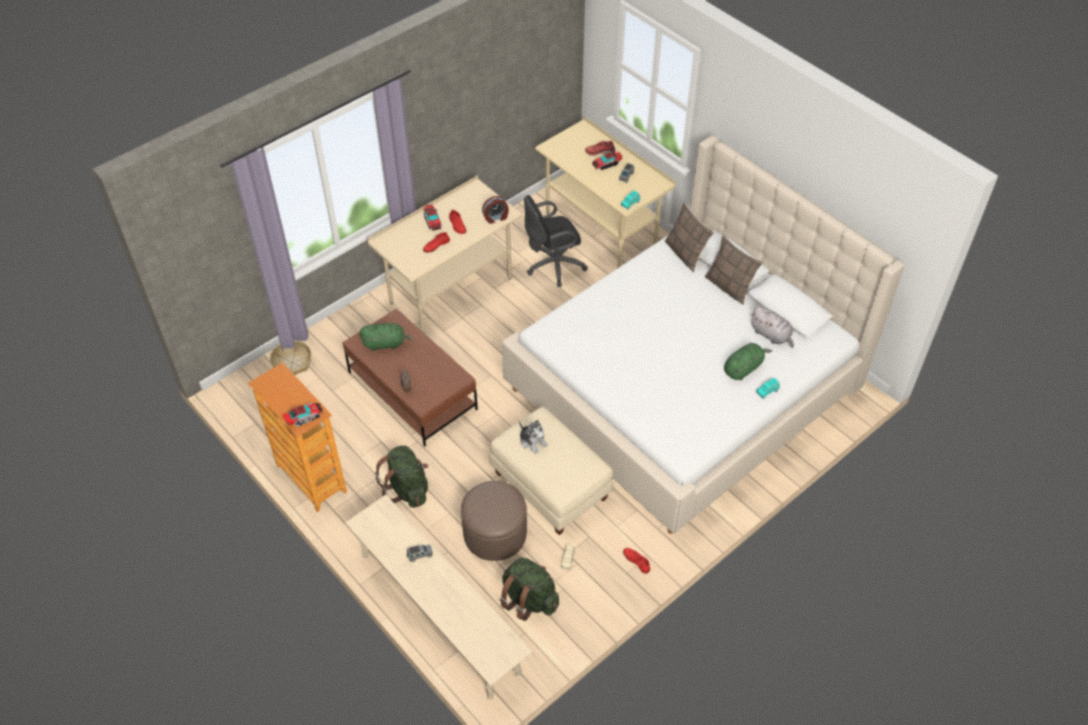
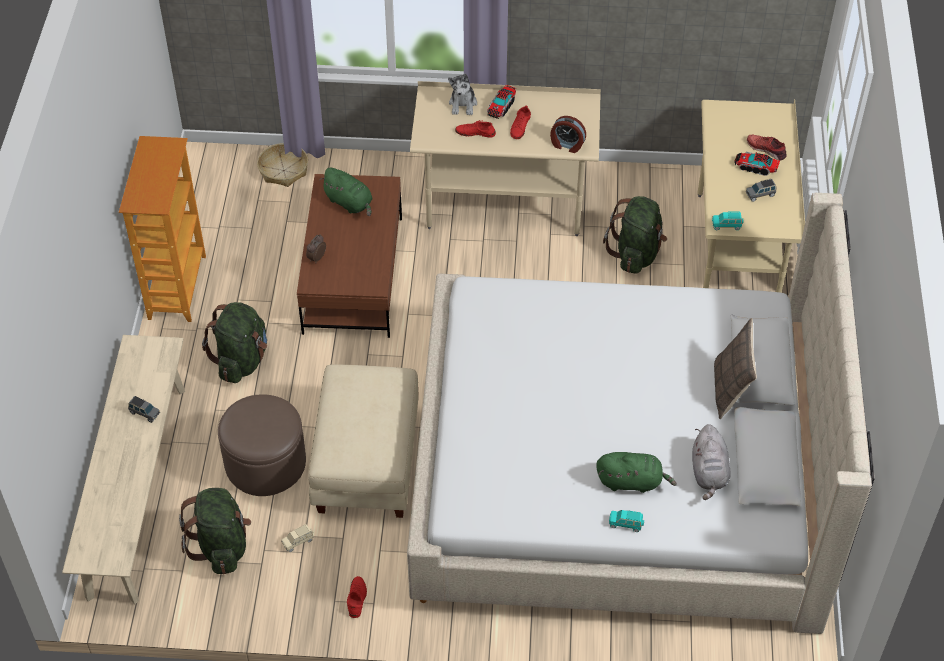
camera: 45 degrees right, 0 degrees up
(304, 417) = (144, 199): toy truck -> none
(532, 441) = (359, 393): plush toy -> plush toy (463, 104)
(552, 266) = (636, 254): black office chair -> green backpack
(685, 254) = (727, 322): pillow -> none

